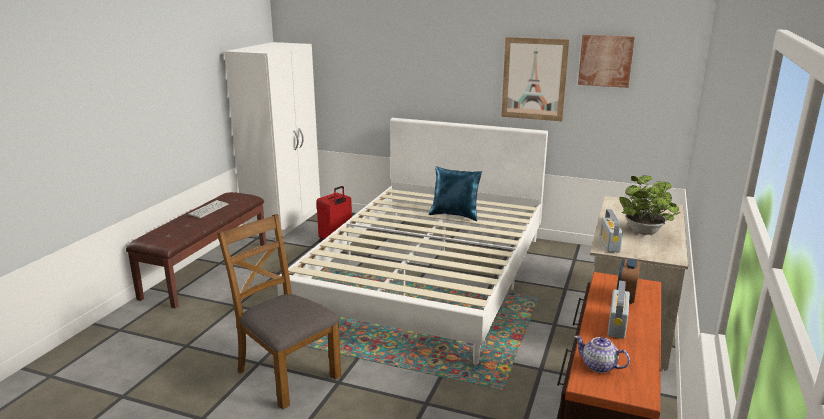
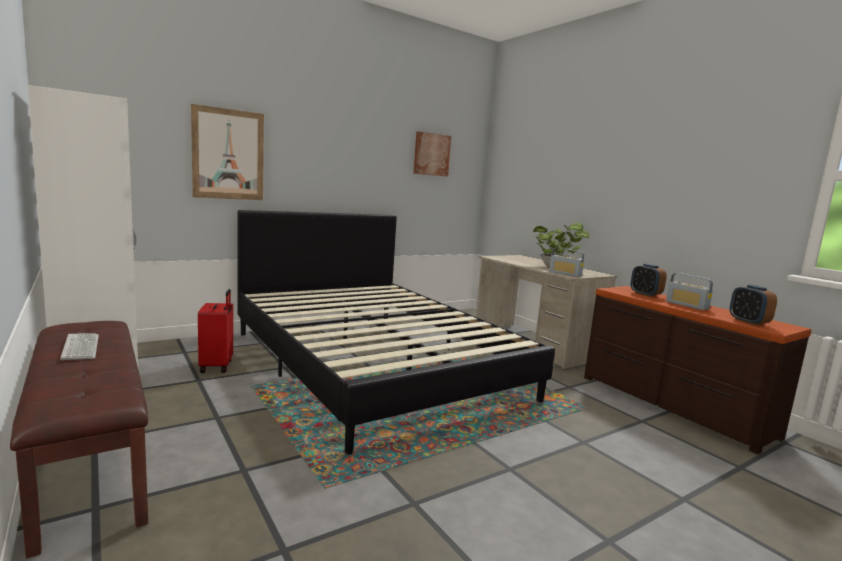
camera: 55 degrees left, 10 degrees down
(286, 373) = (460, 492): brown chair -> none
(428, 276) = (373, 363): white bed -> black bed
(455, 215) = (357, 300): blue pillow -> none
(534, 79) = (380, 168): picture -> picture (228, 154)
(599, 366) = (748, 322): teapot -> alarm clock

